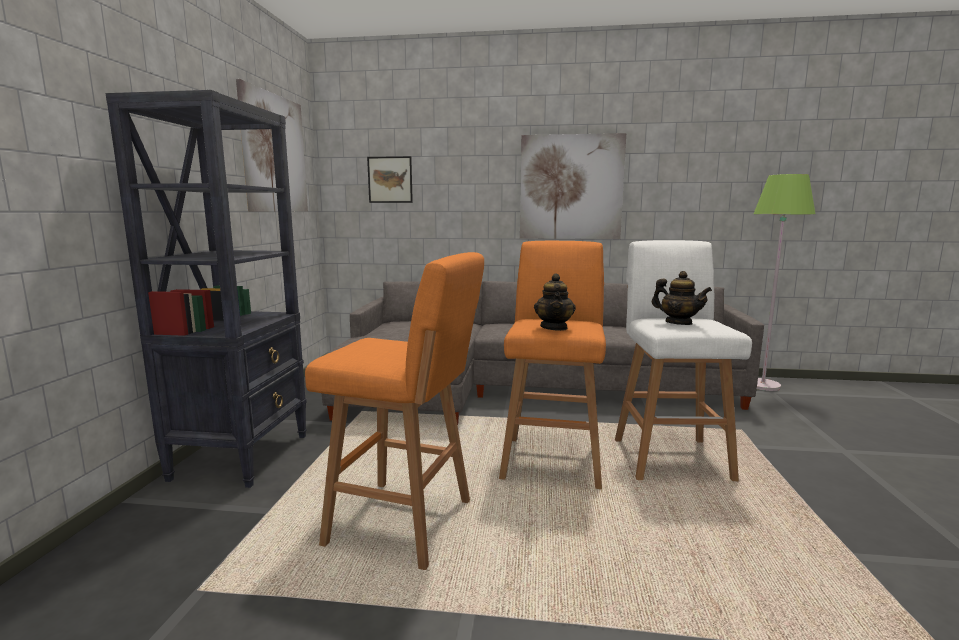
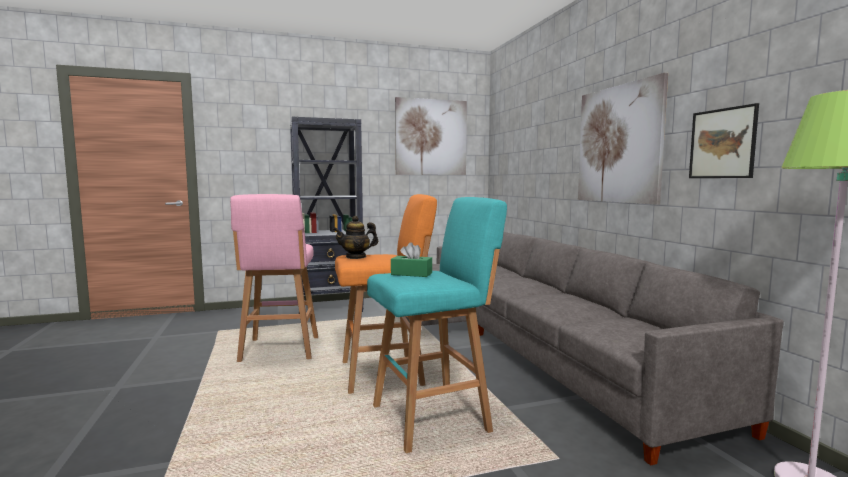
camera: 65 degrees right, 5 degrees down
(390, 179) = (515, 148): picture -> picture (722, 143)
(405, 523) = (279, 350): orange stool -> pink stool
(670, 457) = (434, 417): white stool -> turquoise stool
(678, 323) = (411, 274): teapot -> green tissue box

